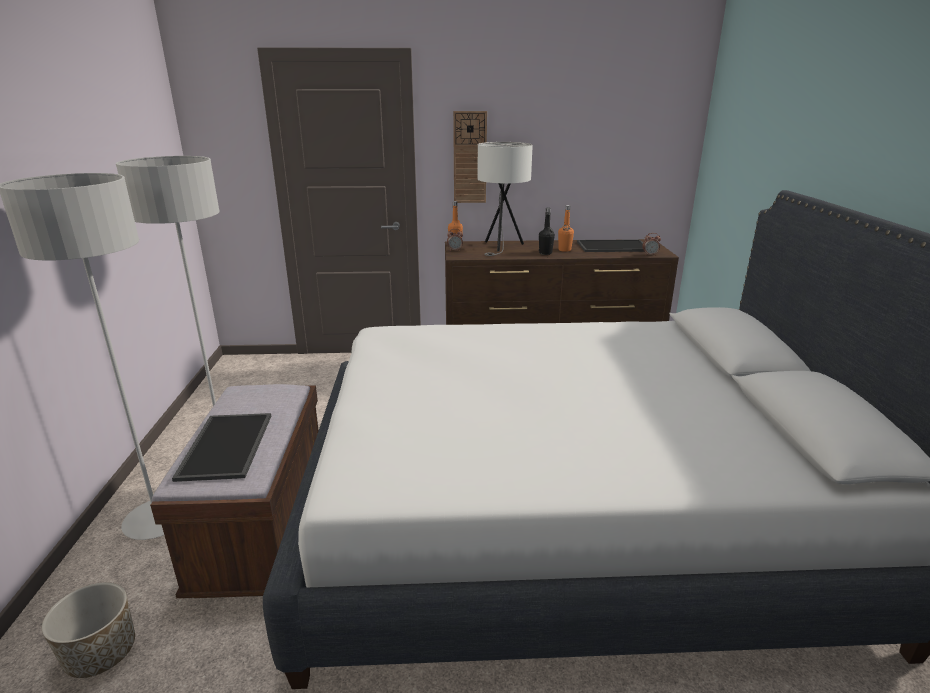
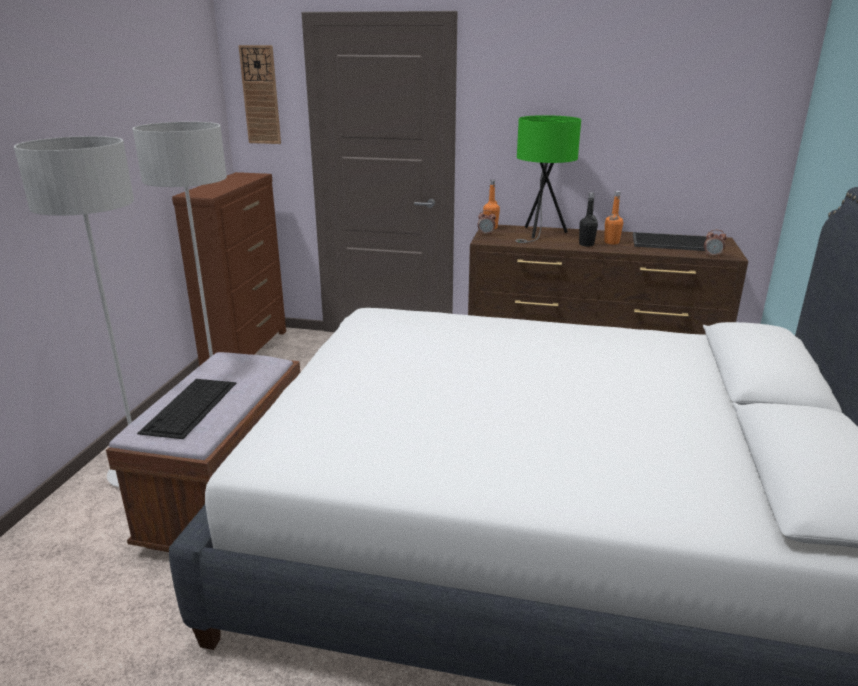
camera: 15 degrees right, 0 degrees up
(101, 653) = (55, 579): planter -> none
(227, 381) = (247, 351): none -> brown dresser
(228, 446) = (190, 407): tray -> keyboard
(470, 158) = (515, 132): wall clock -> wall clock (260, 95)
(501, 247) = (540, 234): white table lamp -> green table lamp

